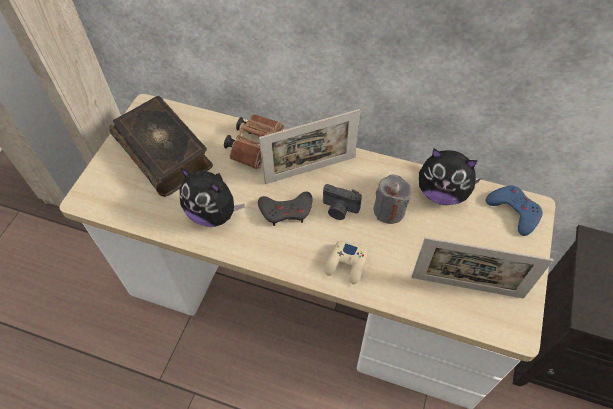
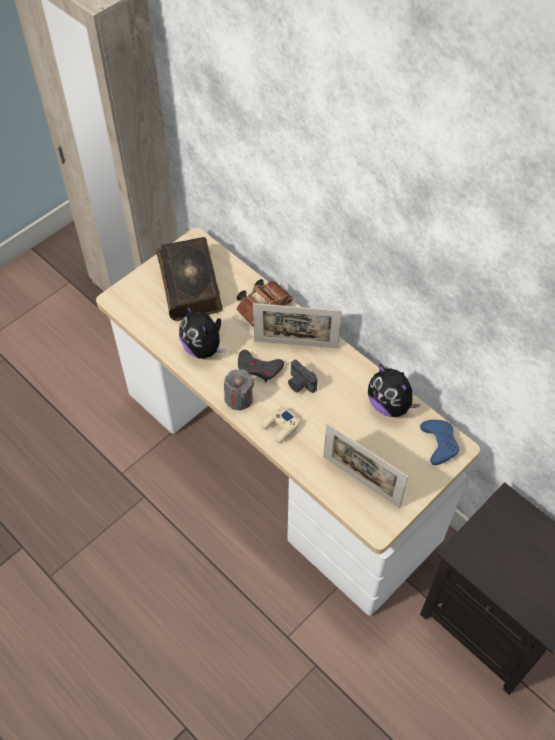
camera: 25 degrees right, 0 degrees up
(389, 210) = (338, 401): grey candle -> grey candle (239, 398)

